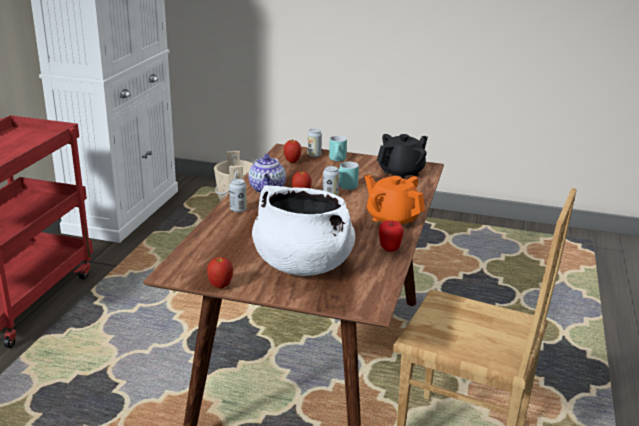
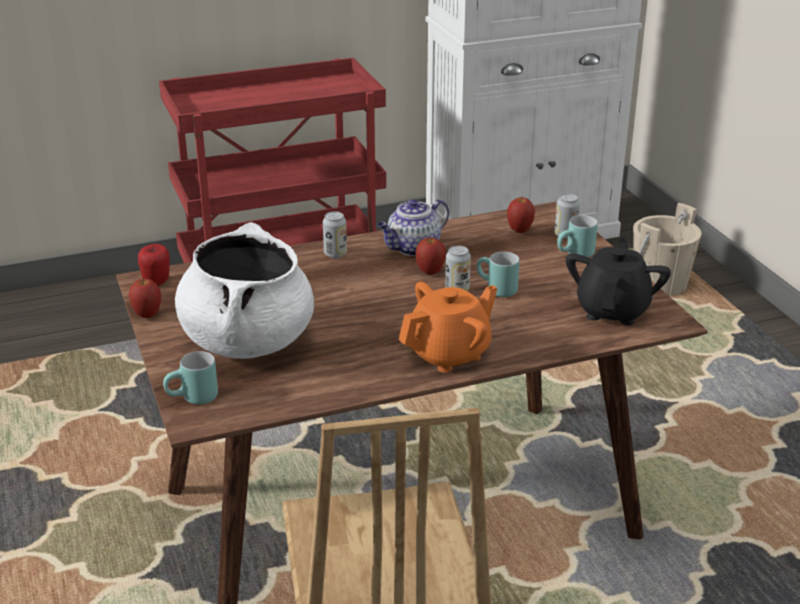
camera: 55 degrees right, 5 degrees up
(348, 302) = (193, 400): none -> turquoise mug
(389, 249) = (360, 381): apple -> apple (156, 282)
(392, 219) = (449, 354): orange teapot -> orange teapot turned 45 degrees clockwise
(401, 173) = (613, 310): black teapot -> black teapot turned 90 degrees counterclockwise

